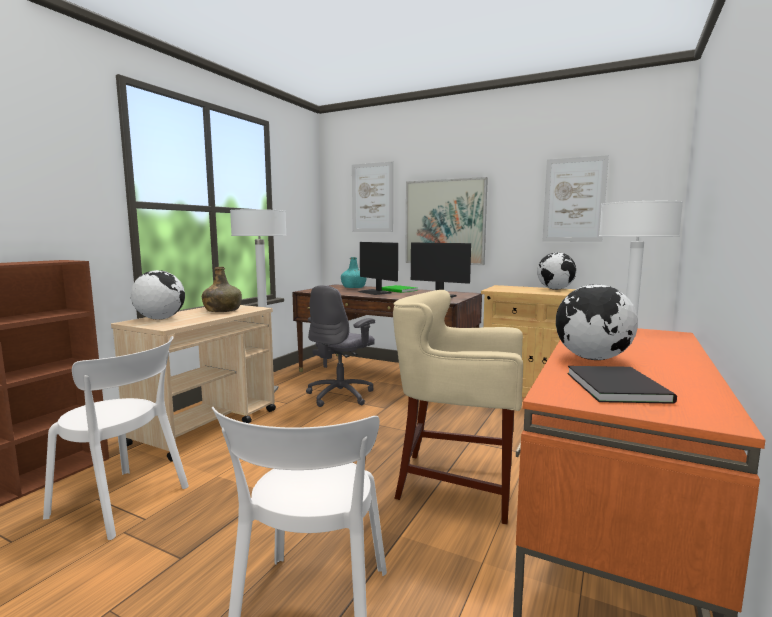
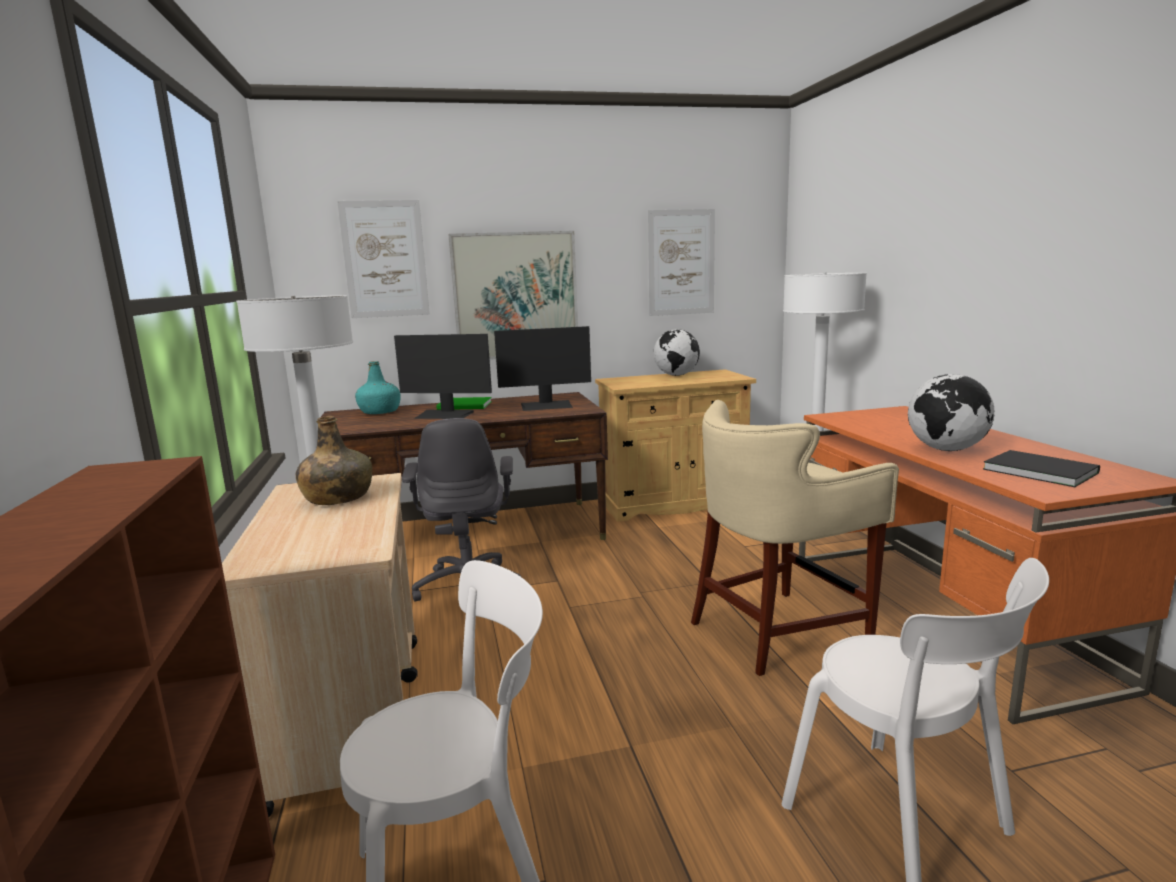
camera: 40 degrees left, 5 degrees up
(160, 319) = (284, 543): globe -> none

